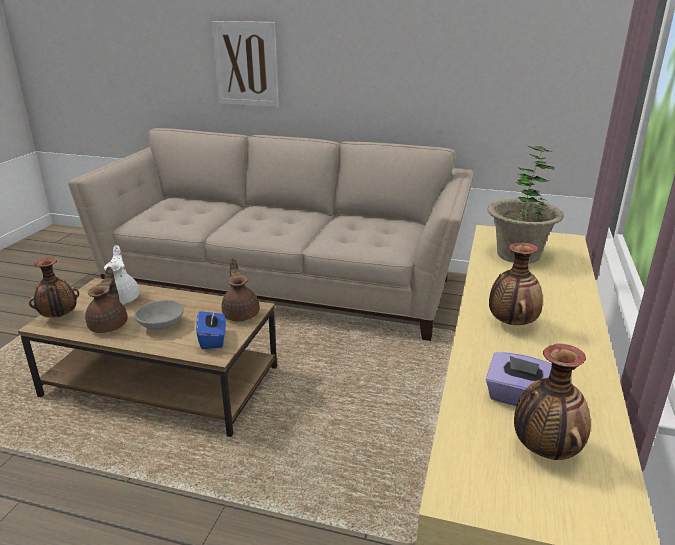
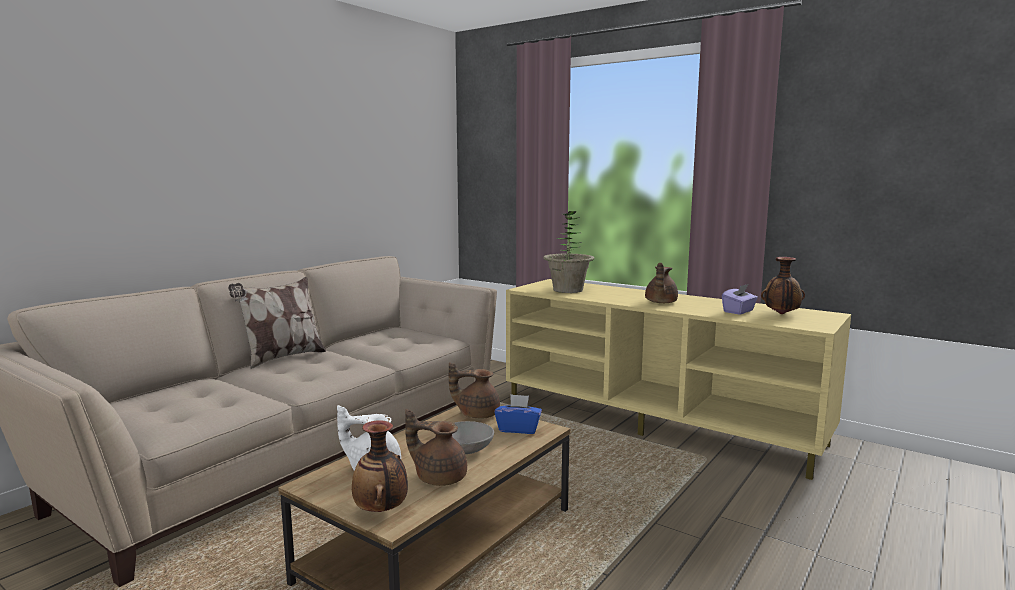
camera: 70 degrees left, 15 degrees down
(246, 64) = (151, 197): picture -> none
(285, 209) = (282, 357): none -> pillow
(511, 323) = (660, 302): vase -> brown teapot

